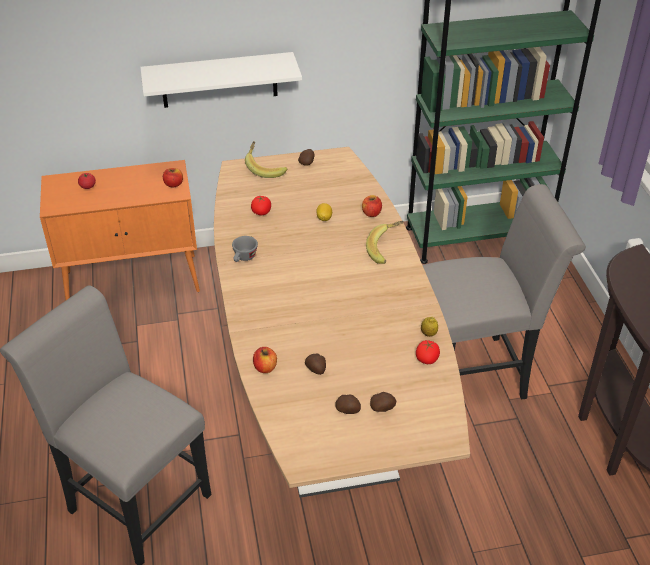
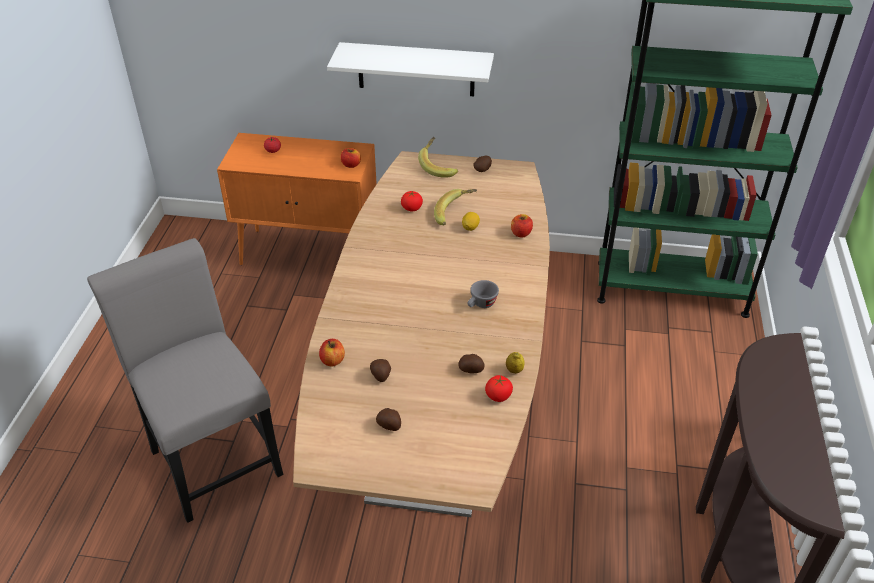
camera: 20 degrees right, 0 degrees up
(244, 258) = (371, 249): grey cup -> grey cup (481, 304)
(382, 408) = (425, 433): potato -> potato (471, 370)
(386, 250) = (516, 274): banana -> banana (455, 214)
(478, 372) = (606, 429): grey chair -> none

